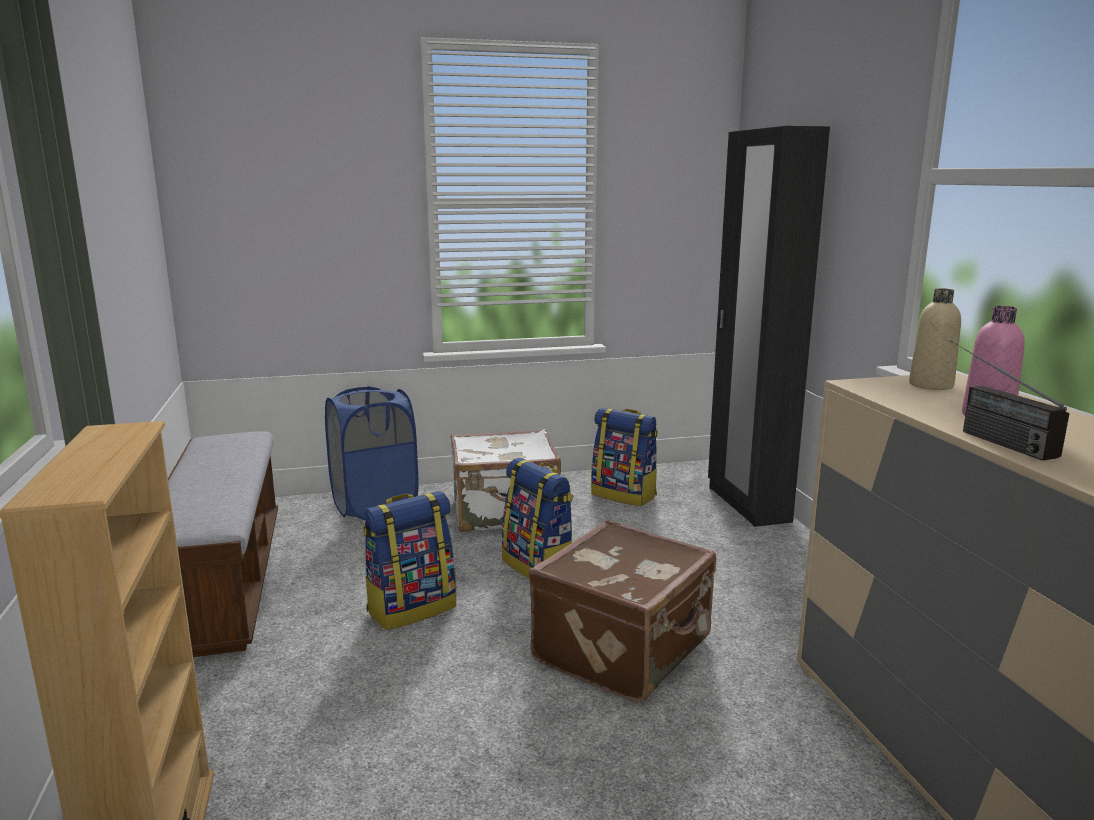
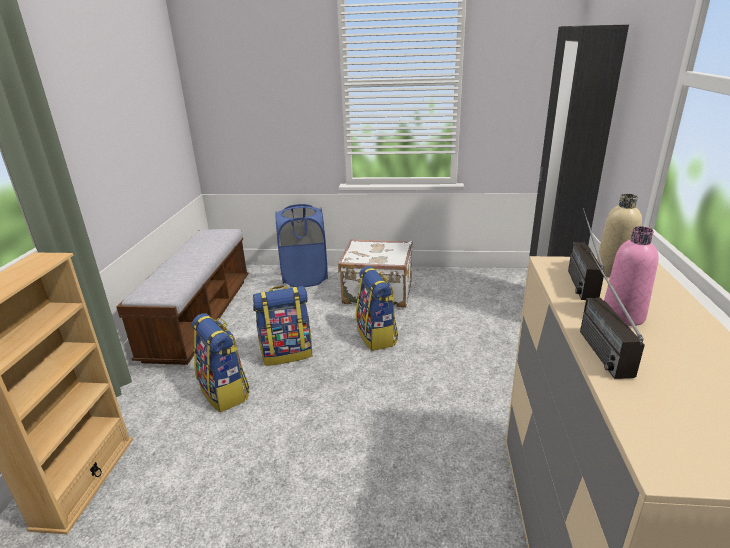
camera: 20 degrees right, 10 degrees up
(624, 495) = (463, 290): backpack -> backpack (225, 392)
(625, 650) = (396, 408): brown suitcase -> none
(900, 392) = (576, 277): none -> radio

